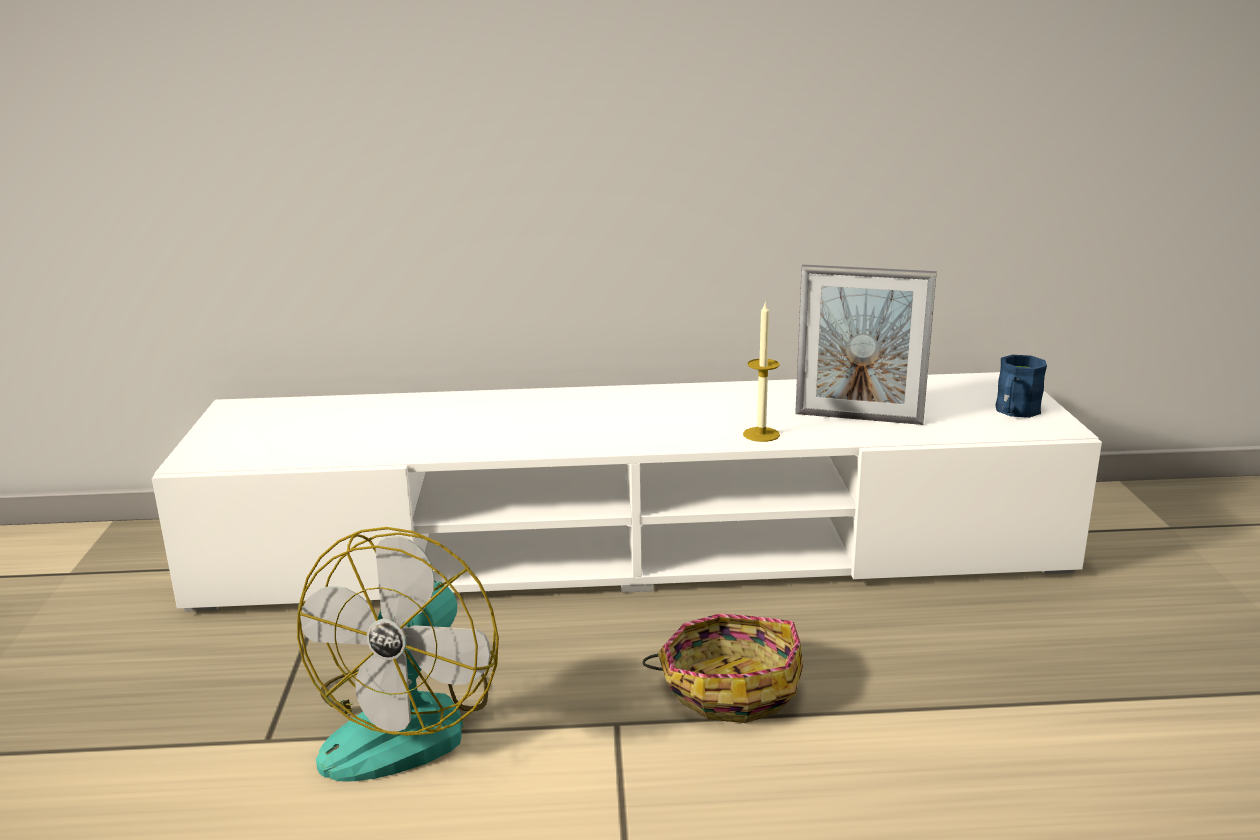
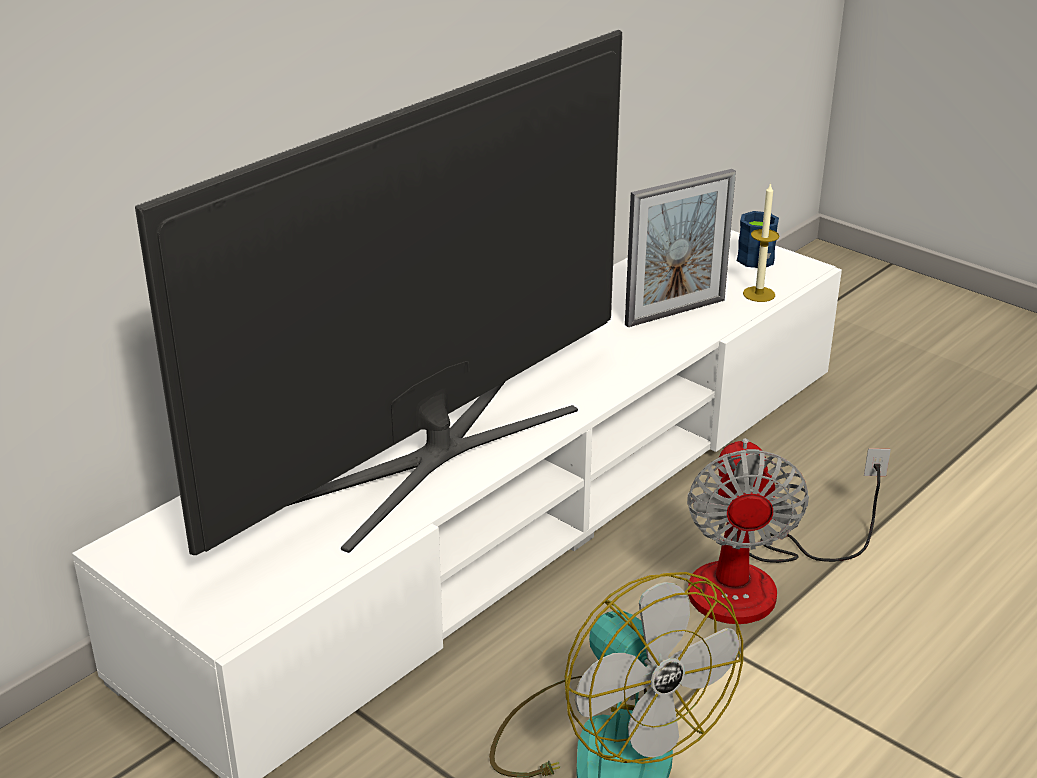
camera: 45 degrees left, 10 degrees up
(489, 431) = (432, 454): none -> television
(729, 686) = (757, 581): basket -> fan
(761, 434) = (640, 359): candle -> candle (759, 294)

